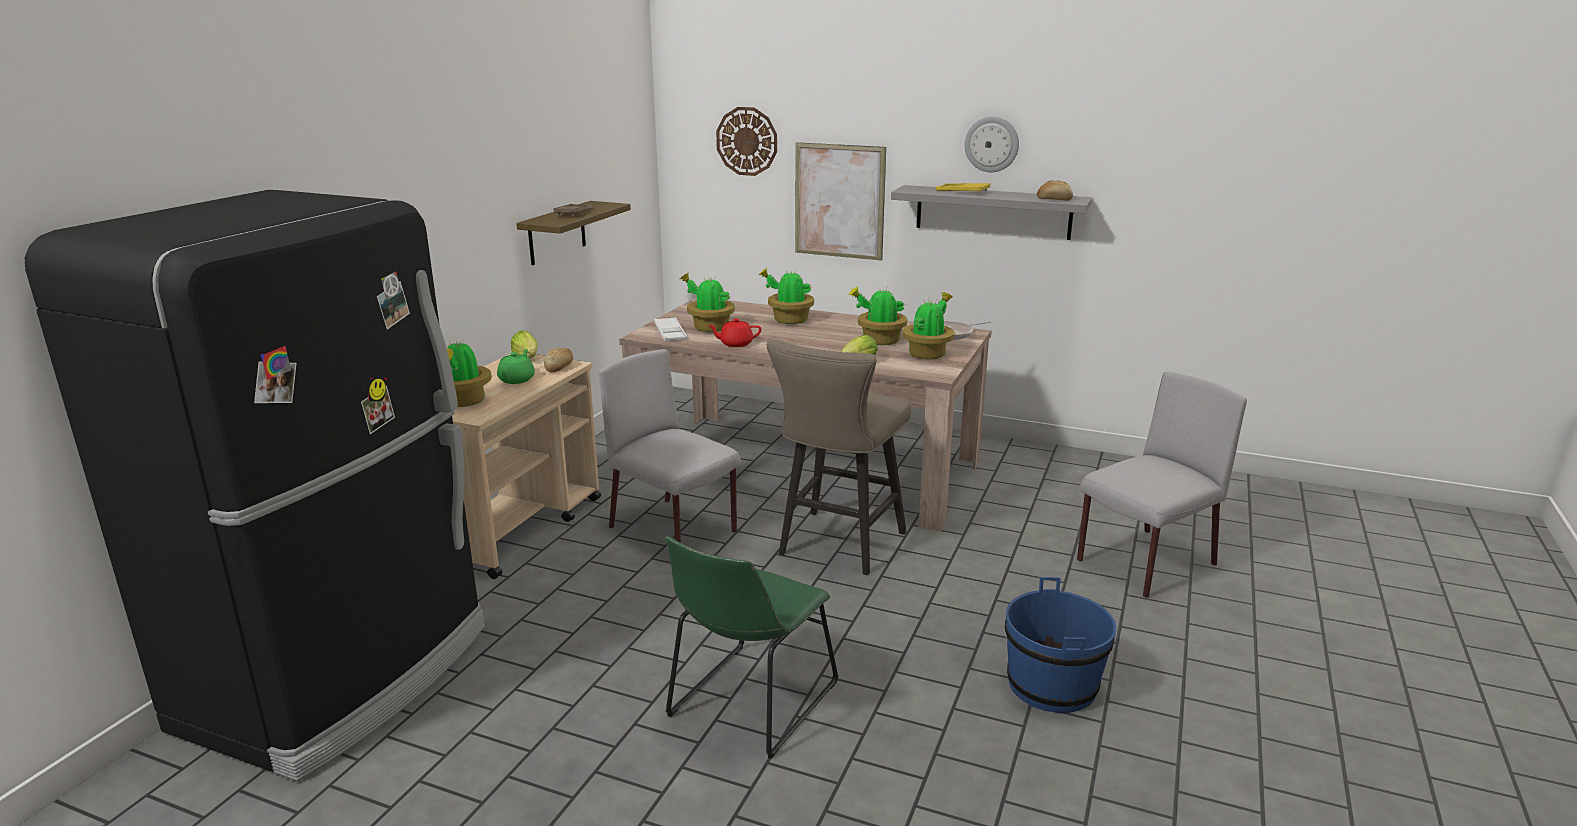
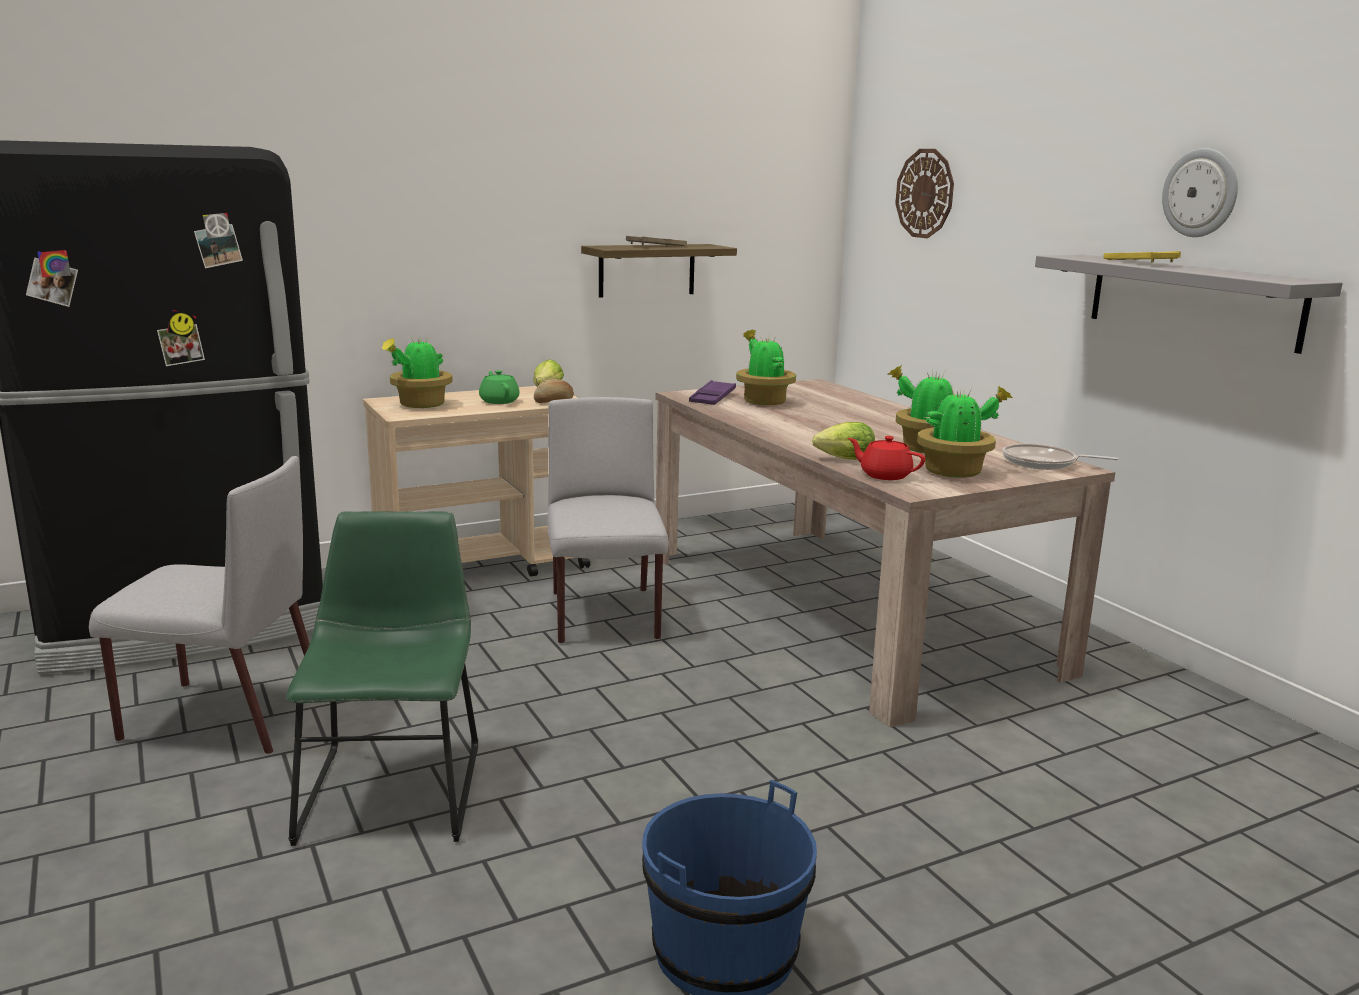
camera: 40 degrees right, 5 degrees down
(517, 379) = (499, 401): green teapot -> green teapot turned 75 degrees counterclockwise
(670, 333) = (712, 398): white tray -> purple tray
(735, 344) = (754, 417): red teapot -> red teapot (884, 475)
(749, 703) = (393, 787): green chair -> green chair turned 105 degrees clockwise
(789, 320) = (866, 412): potted plant -> none
(837, 547) = (737, 693): beige stool -> none
(839, 201) = (1009, 275): picture -> none
(1054, 199) = (1255, 277): bread -> none
(1144, 563) = (1138, 890): grey chair -> grey chair (220, 717)

